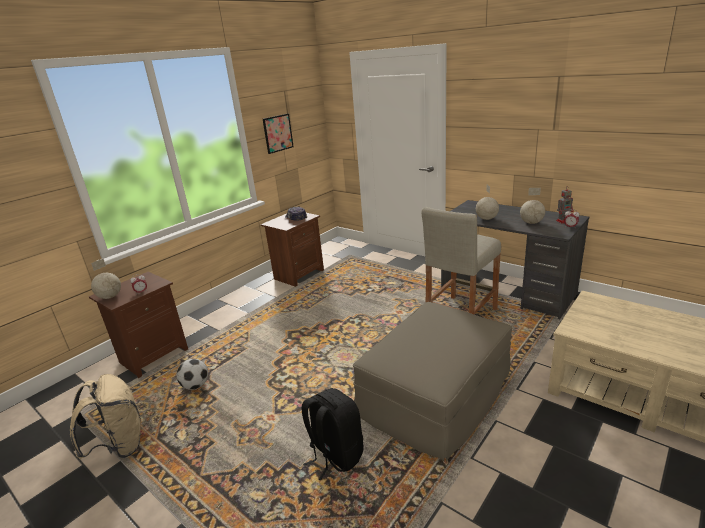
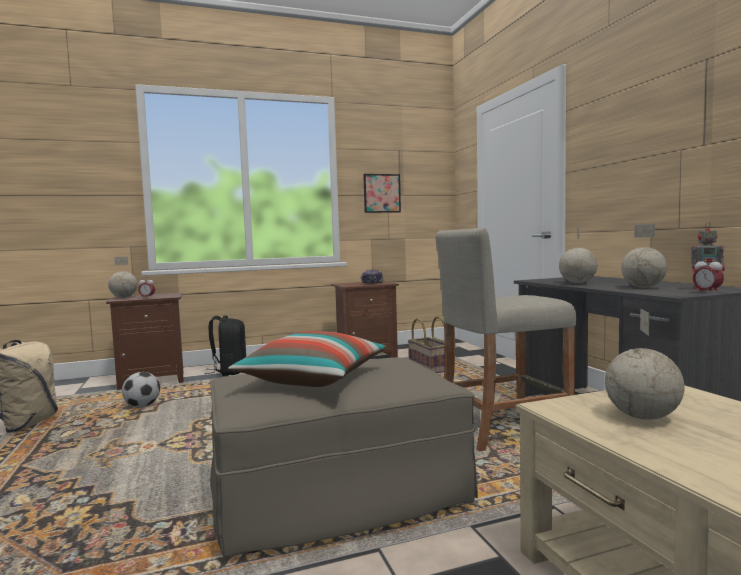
camera: 30 degrees right, 20 degrees down
(335, 455) = (140, 499): black backpack -> black backpack (229, 371)
(358, 274) = (430, 368): none -> basket
(432, 346) = (313, 379): none -> pillow
(607, 325) = (643, 417): none -> globe

